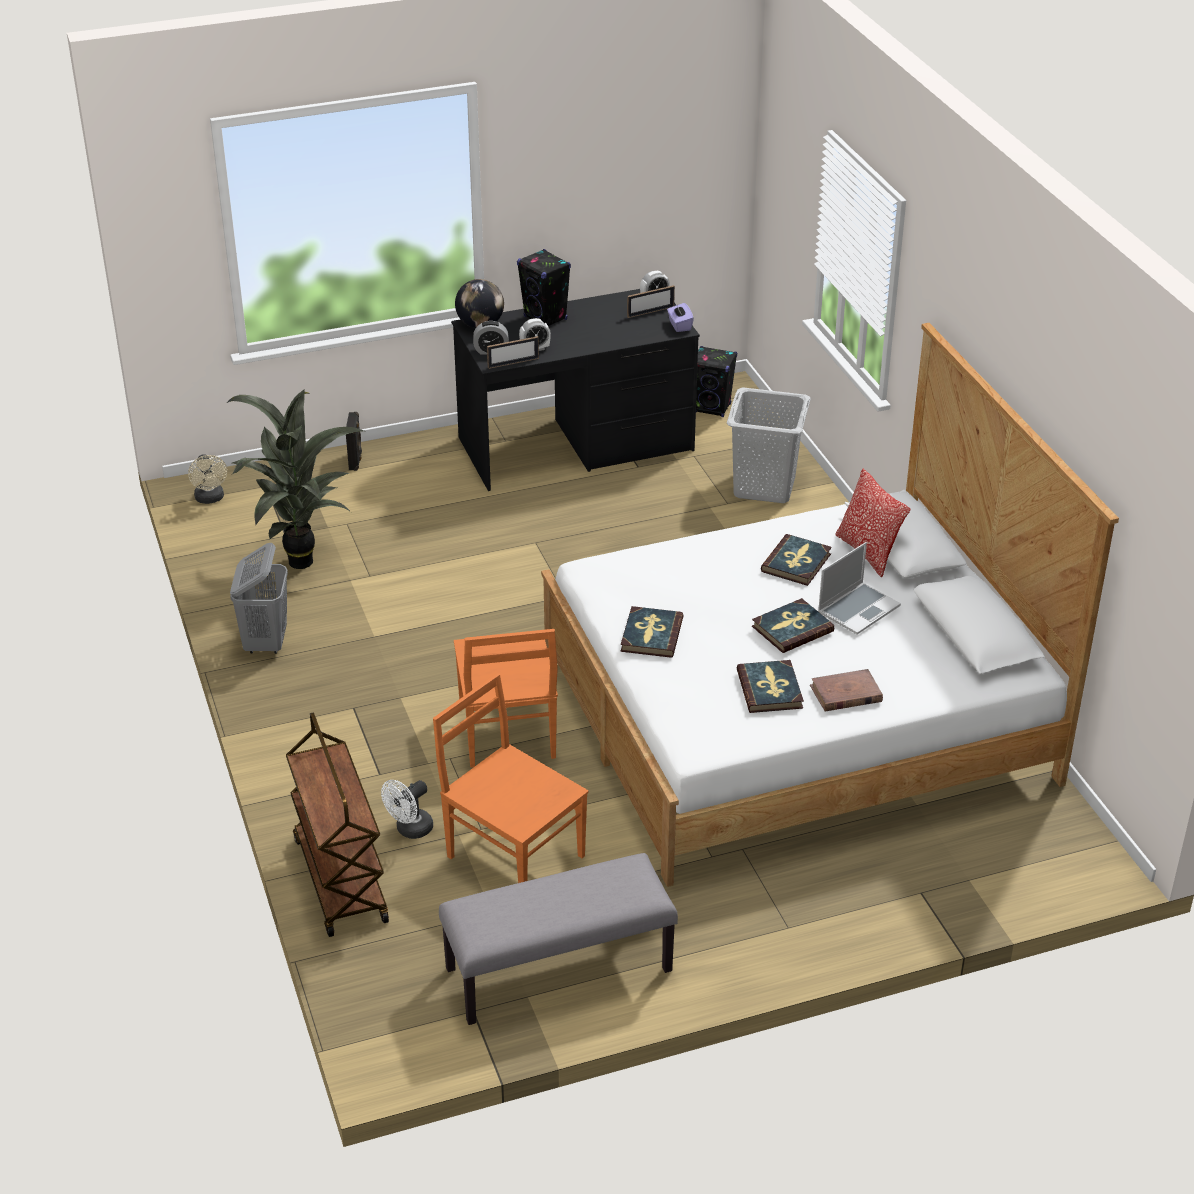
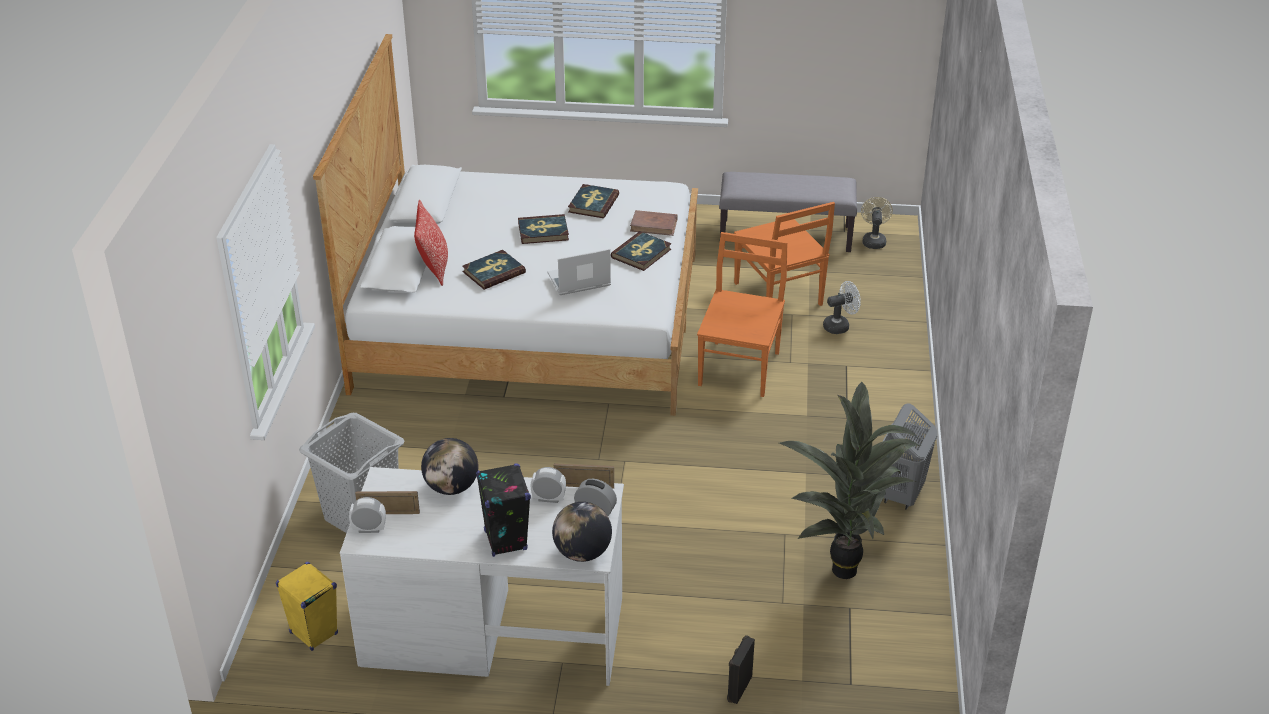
camera: 155 degrees left, 0 degrees up
(210, 499) = (916, 685): beige fan -> beige fan (873, 240)
(339, 879) = (898, 311): brown cart -> none
(576, 444) = (492, 630): black desk -> white desk
(619, 337) = (451, 487): none -> globe
(679, 325) = (378, 484): purple tissue box -> none
(712, 408) = (313, 633): black speaker -> yellow speaker
(845, 694) = (548, 190): brown book -> brown book (654, 225)
(858, 609) = (485, 233): laptop -> laptop (578, 281)

